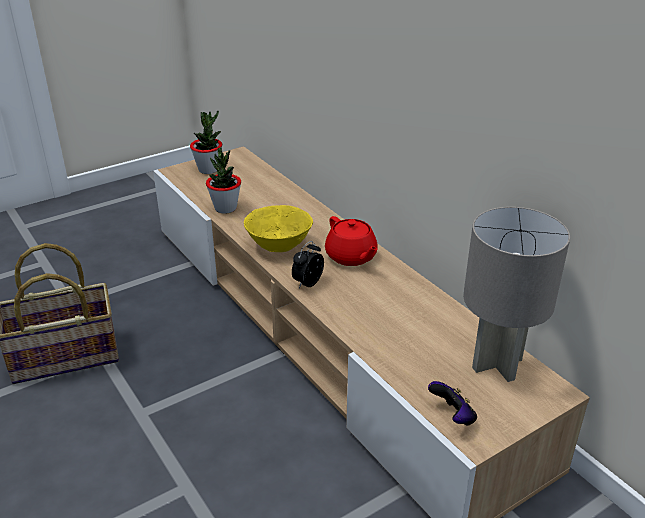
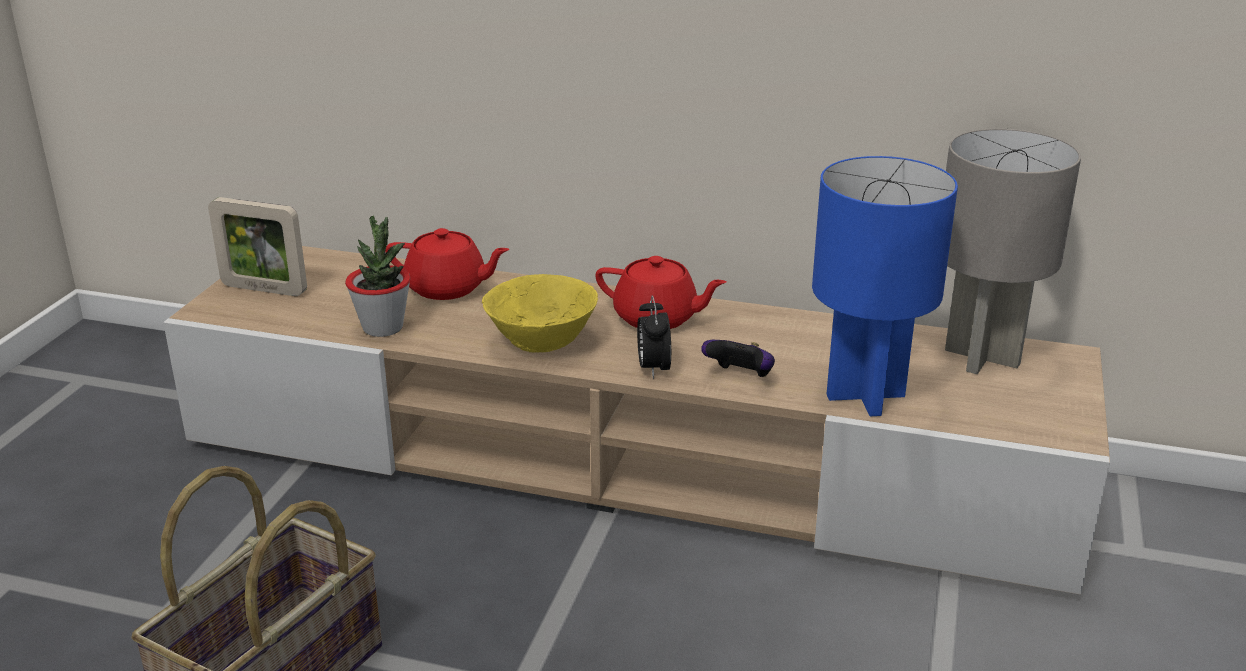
camera: 40 degrees left, 5 degrees down
(208, 169) = (264, 289): potted plant -> picture frame
(280, 199) = (447, 288): none -> red teapot
(391, 351) = (866, 395): none -> blue table lamp
(453, 417) = (1022, 425): game controller -> game controller (740, 377)

